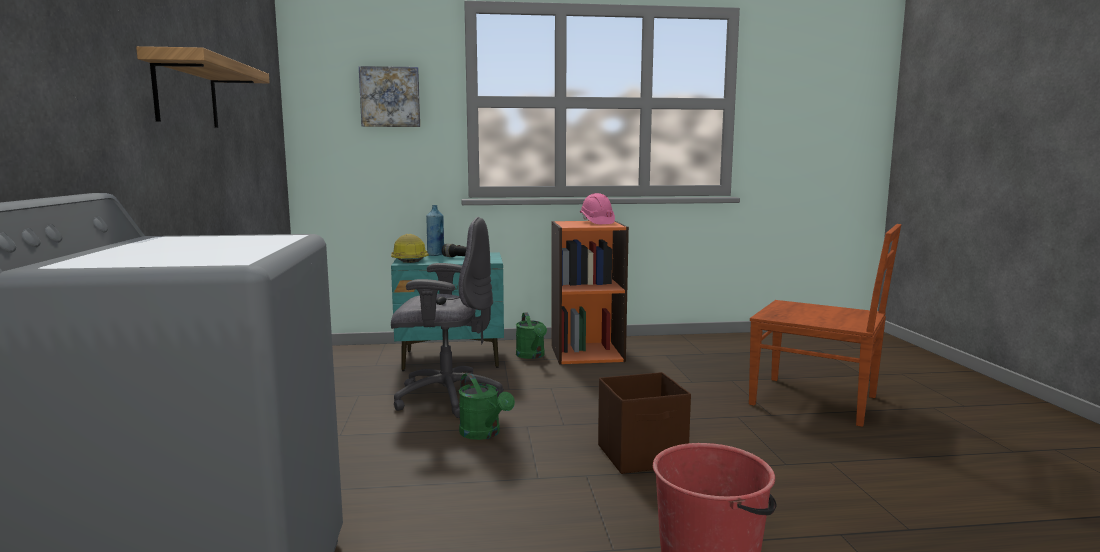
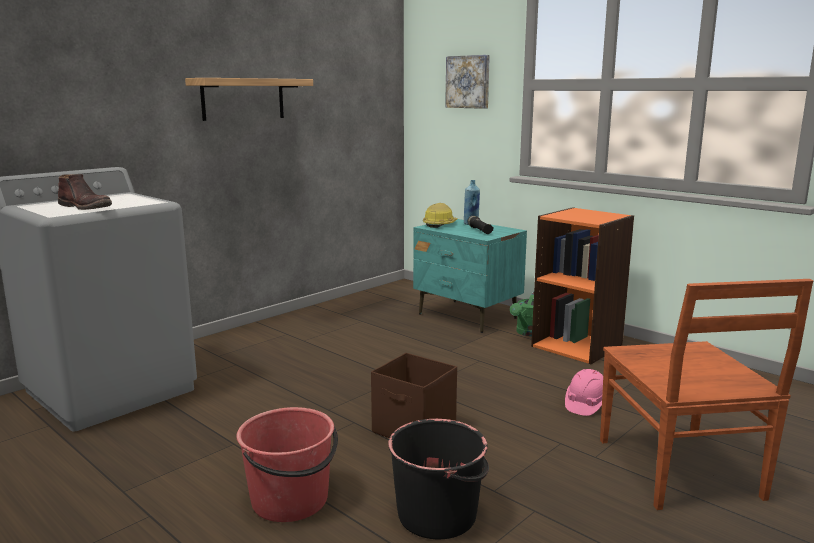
camera: 50 degrees right, 5 degrees up
(219, 251) = (86, 207): none -> brown boot
(445, 397) = (400, 340): grey office chair -> none
(484, 434) = (365, 372): green watering can -> none
(597, 222) = (600, 215): pink hard hat -> pink hard hat (586, 404)
(805, 498) = (438, 515): none -> black bucket

